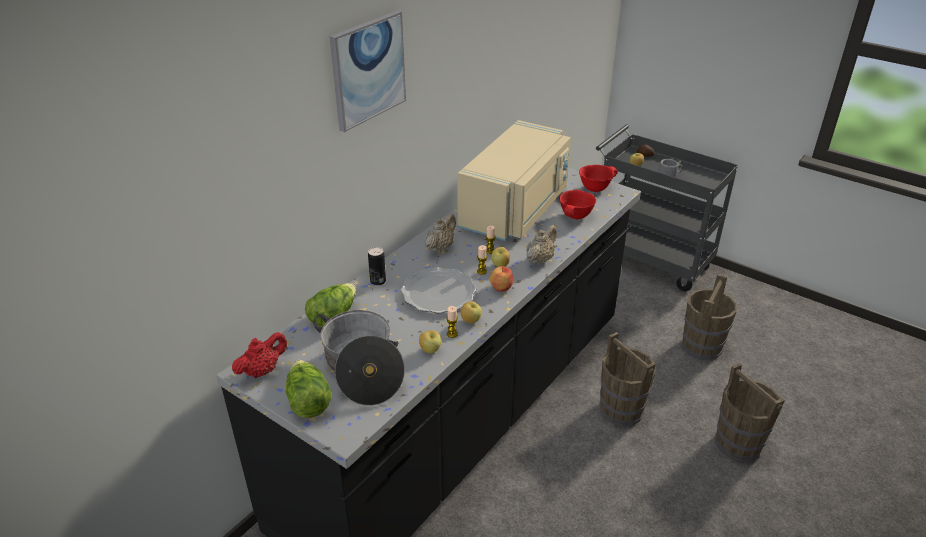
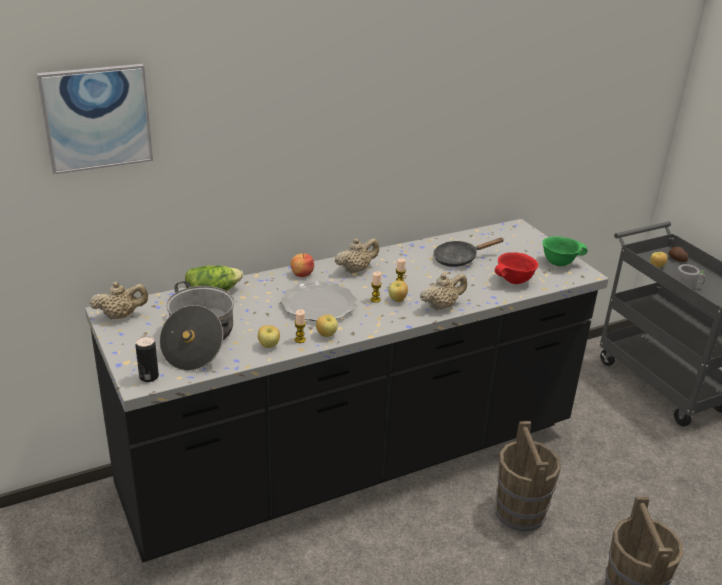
camera: 25 degrees right, 5 degrees down
(262, 370) = (121, 316): red teapot -> beige teapot
(308, 401) = (134, 349): lettuce -> none
(368, 70) = (300, 71): picture -> picture (97, 118)
(378, 281) = (275, 280): can -> can (149, 377)
(501, 287) = (380, 317): apple -> apple (302, 274)
(516, 209) = (459, 259): beige microwave -> black frying pan
(595, 188) = (559, 263): red bowl -> green bowl
(701, 346) = (660, 486): brown bucket -> none

